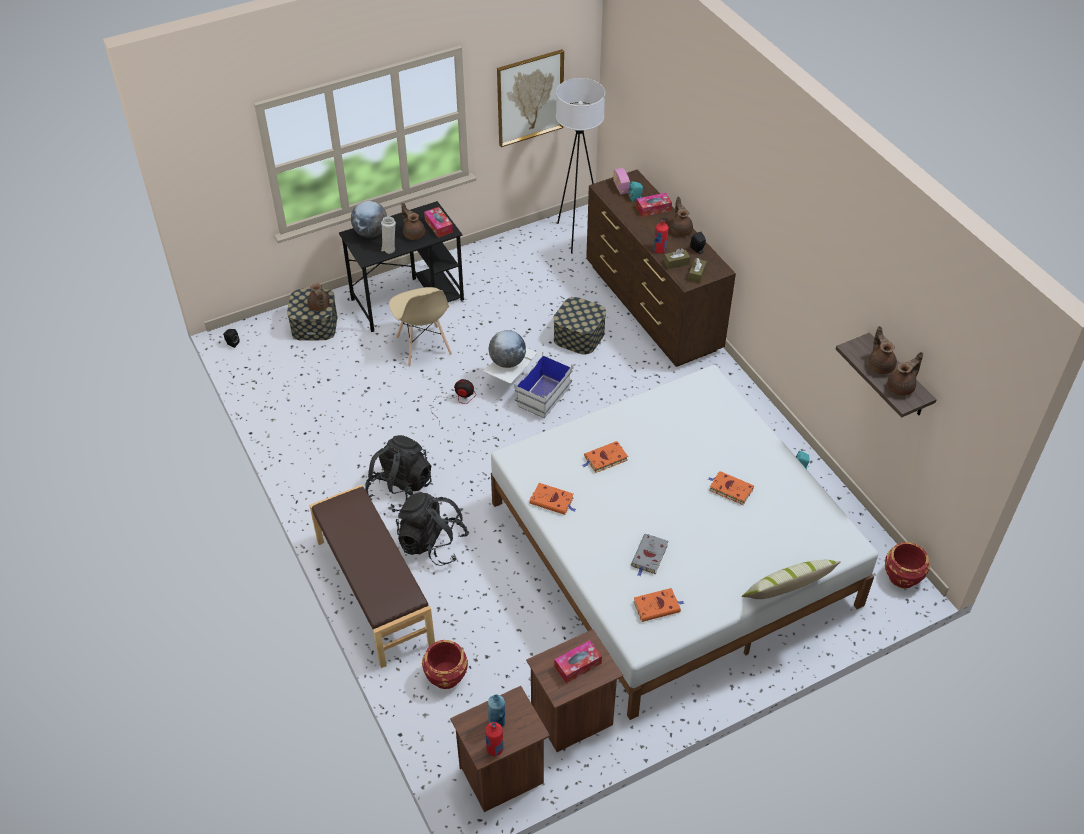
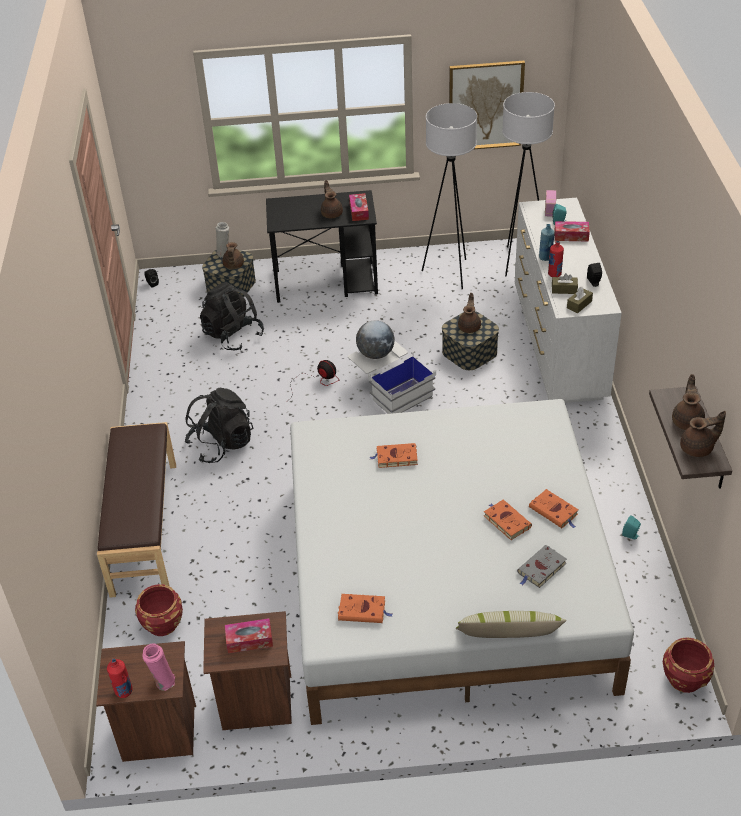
camera: 25 degrees right, 5 degrees down
(371, 233) = (293, 205): globe -> none
(389, 248) = (302, 221): white vase -> white vase (224, 253)
(423, 346) = (316, 326): beige chair -> none
(432, 543) = (221, 501): black backpack -> black backpack (233, 336)
(497, 722) = (141, 667): blue bottle -> blue bottle (545, 257)
(519, 262) = (450, 273): none -> white floor lamp
(524, 728) = (163, 681): none -> pink vase
(553, 501) = (321, 482): orange book -> orange book (554, 511)
(649, 556) = (384, 561): grey book -> grey book (541, 569)
(652, 308) = (558, 344): brown dresser -> white dresser
(680, 230) = (587, 260): brown teapot -> brown teapot (469, 327)

